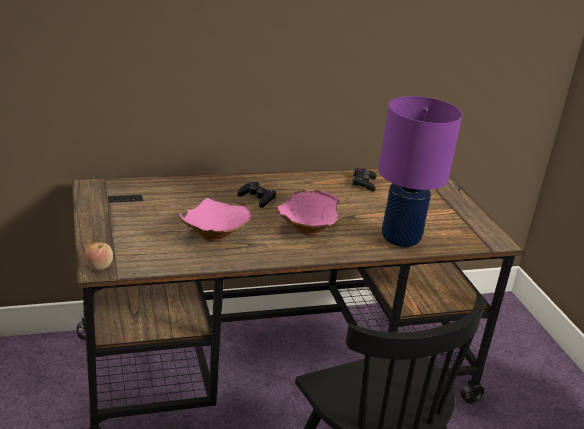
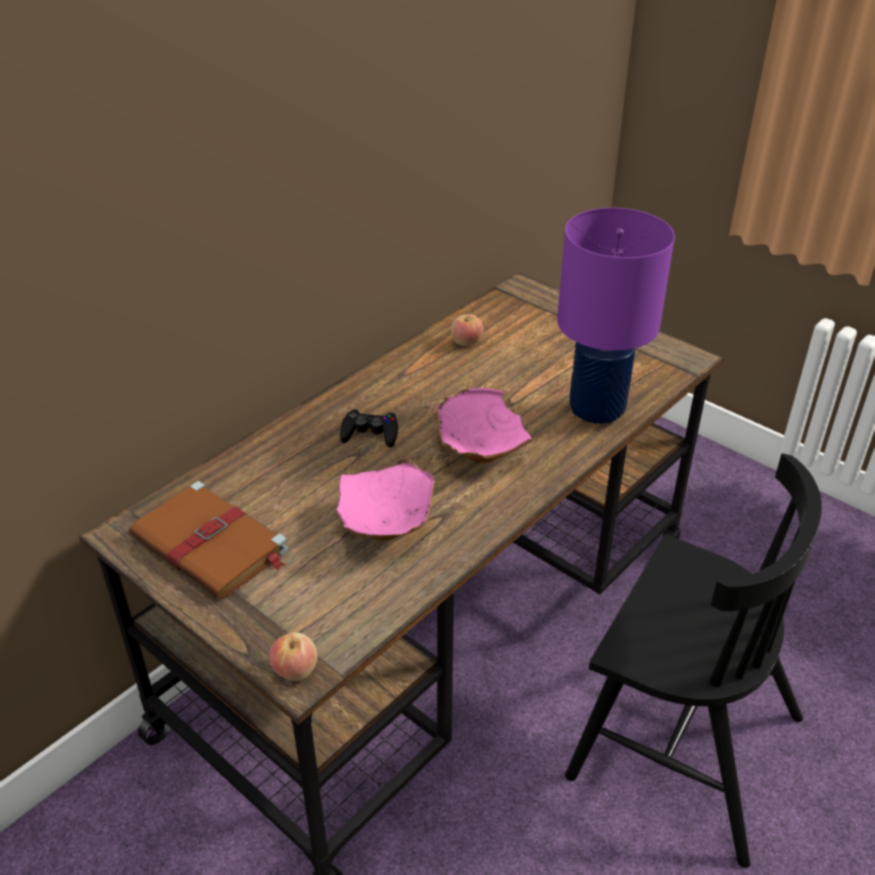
camera: 30 degrees left, 10 degrees up
(123, 206) = (211, 545): none -> brown book
(363, 183) = (466, 342): black game controller -> apple

